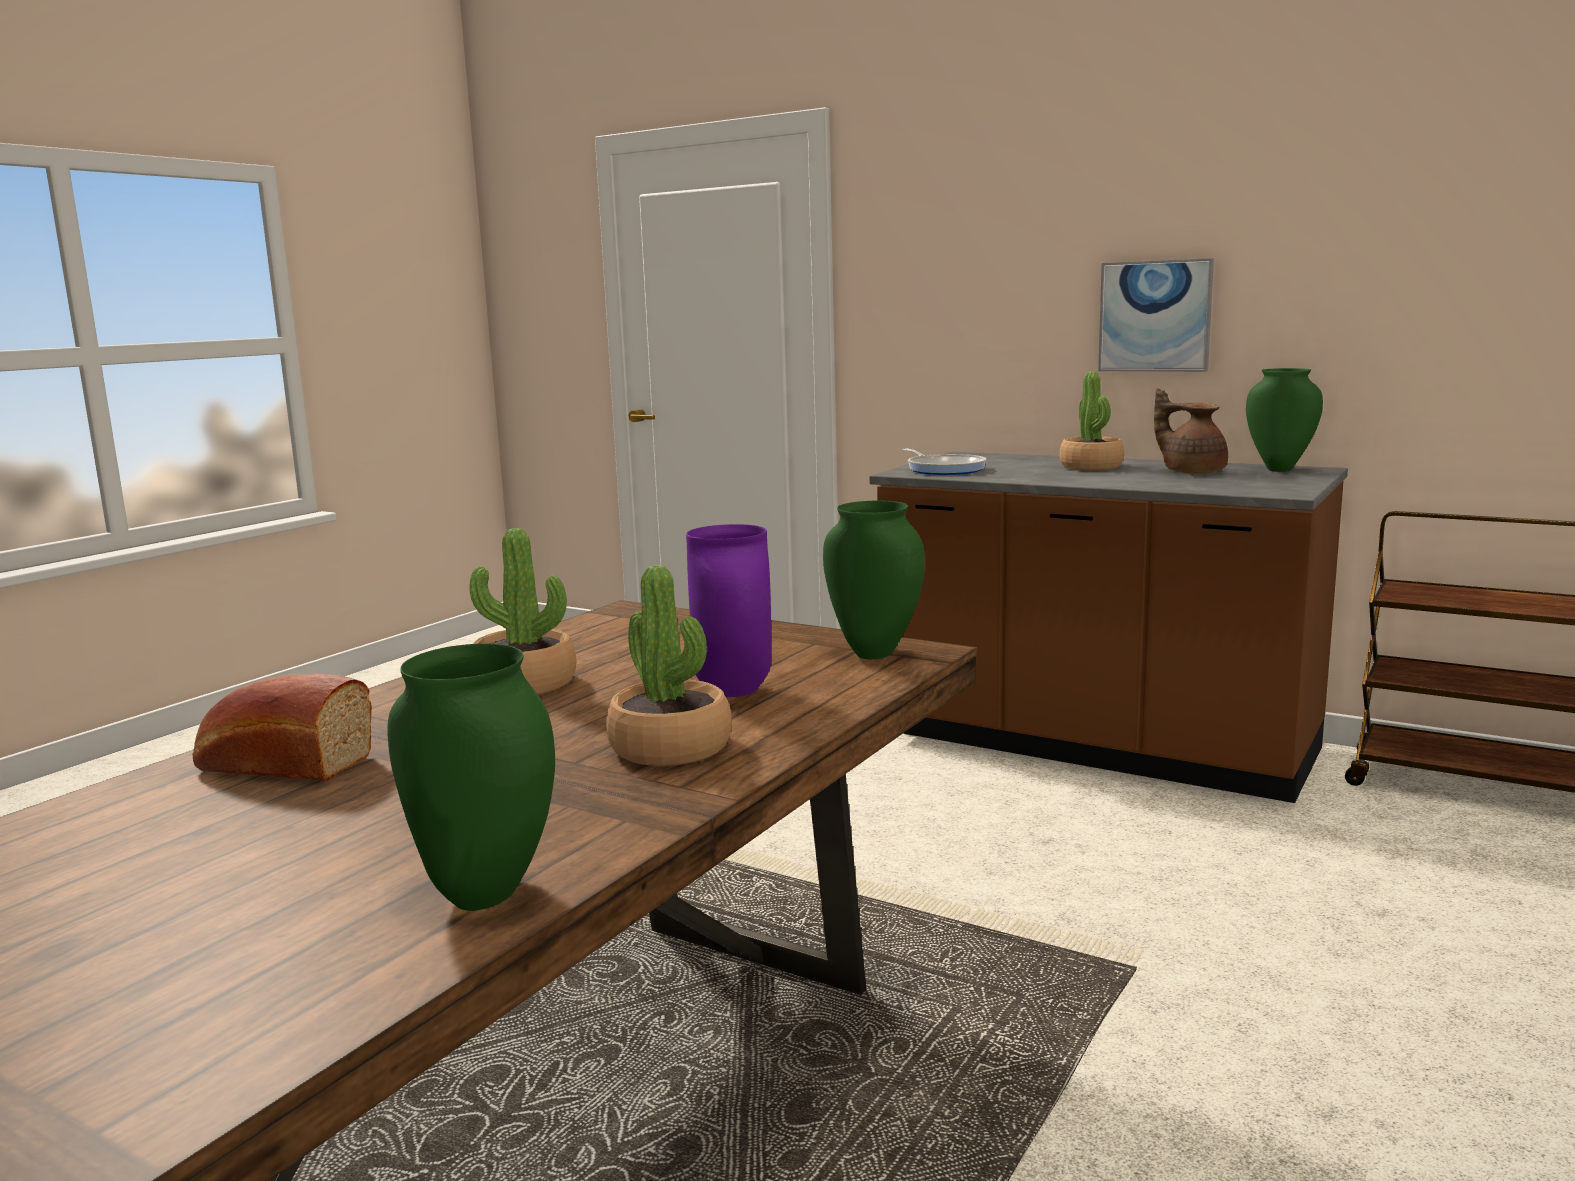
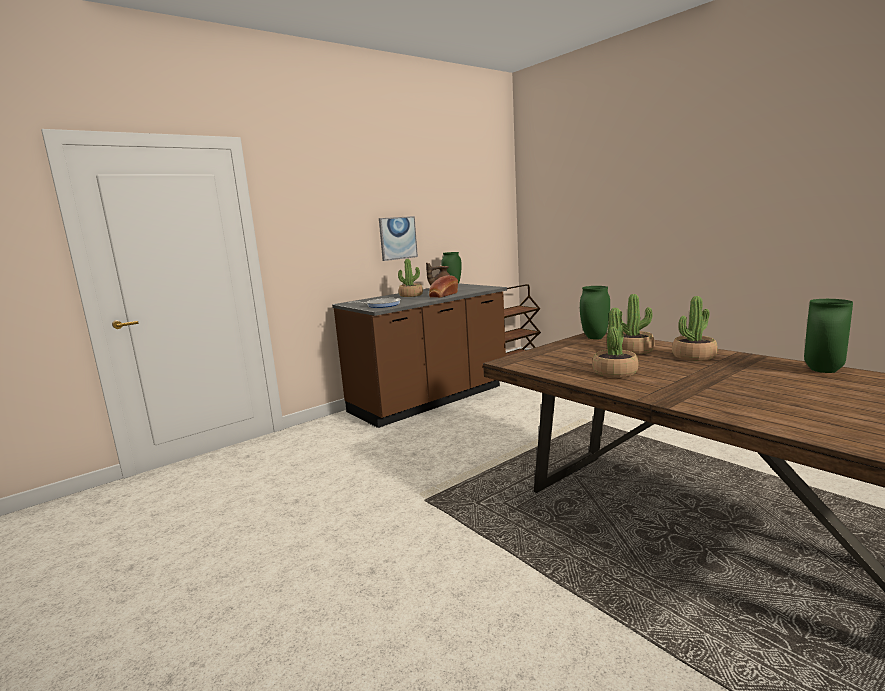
camera: 70 degrees left, 0 degrees up
(280, 763) = (718, 400): bread -> bread (443, 295)
(736, 691) = (633, 350): purple vase -> potted plant

